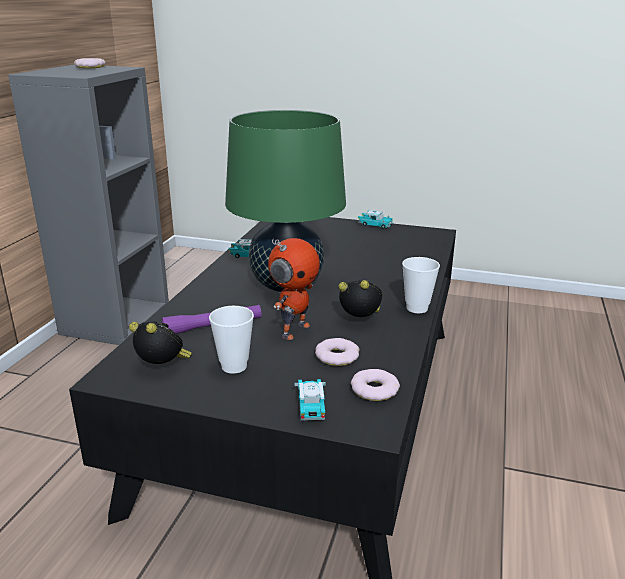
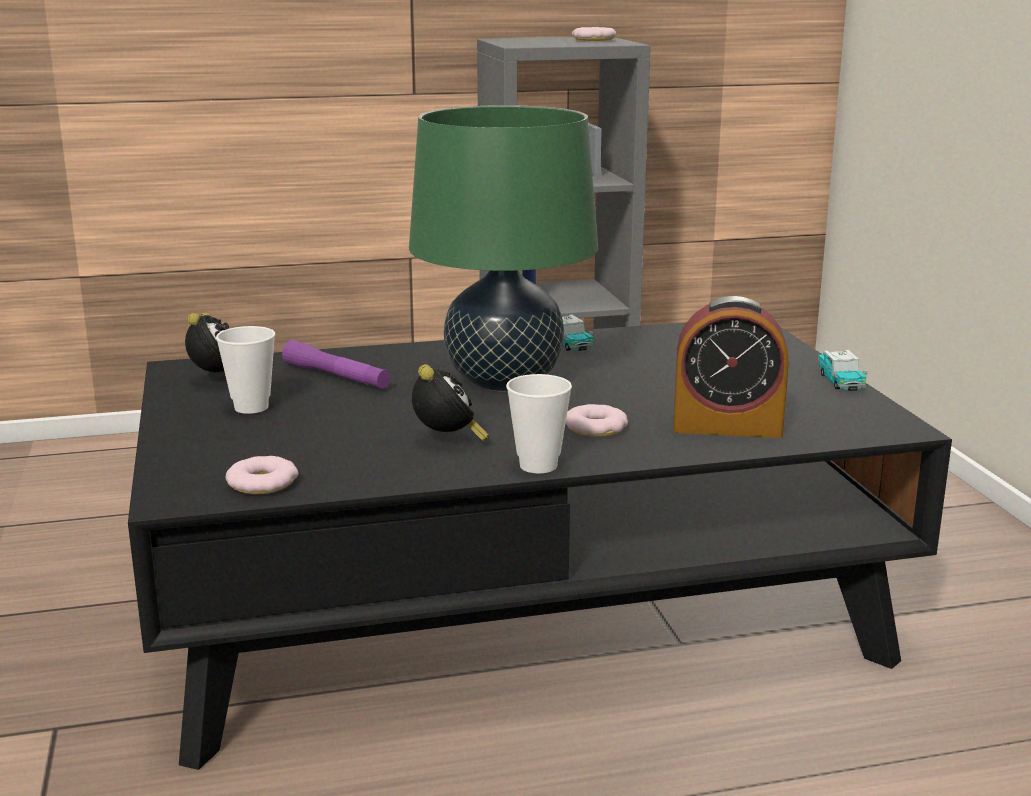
camera: 60 degrees right, 5 degrees down
(294, 330) = (374, 413): toy robot -> none
(311, 406) = (194, 459): toy car -> none
(337, 356) = (329, 448): donut -> donut (596, 427)
(406, 258) = (727, 426): none -> alarm clock

